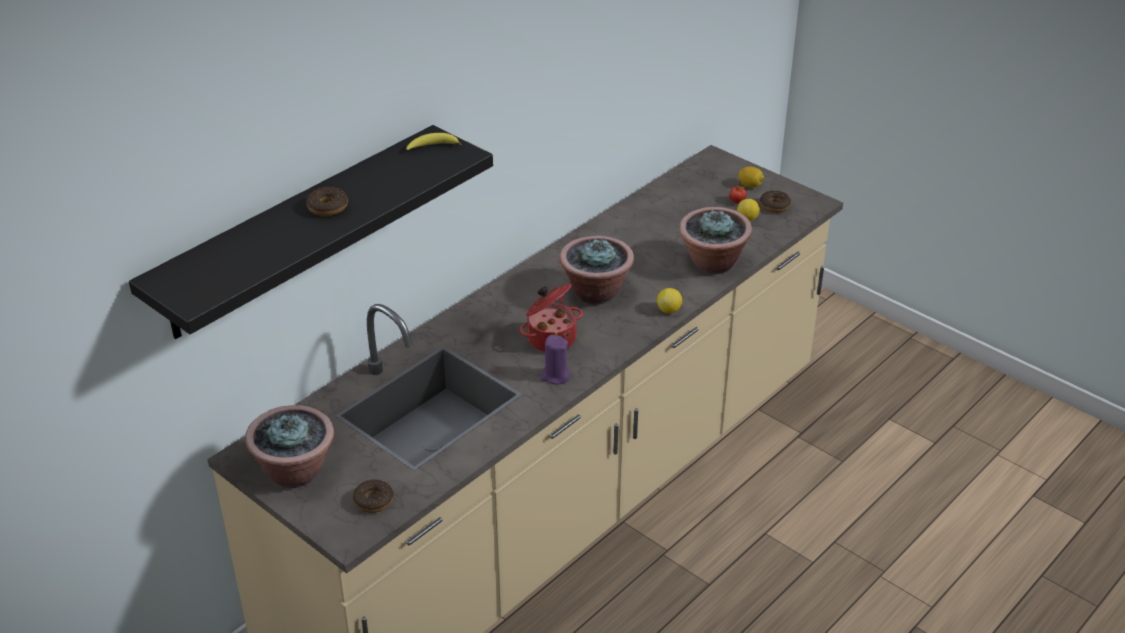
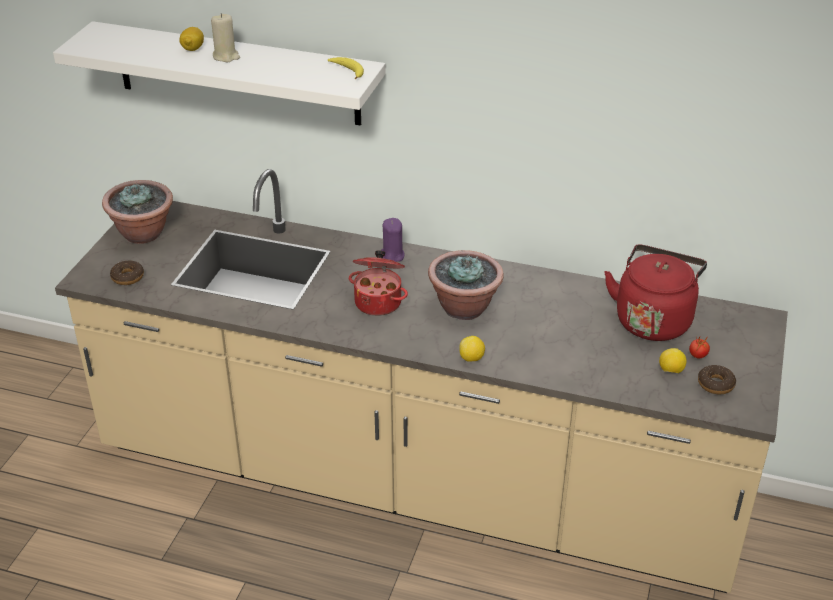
camera: 65 degrees right, 0 degrees up
(297, 232) = (237, 73): black shelf -> white shelf
(327, 207) = (226, 56): donut -> beige candle
(555, 376) = (328, 319): purple candle -> purple candle (392, 256)
(679, 205) = (653, 319): none -> red kettle
(712, 263) = (571, 367): potted plant -> none
(750, 185) = (737, 357): lemon -> lemon (193, 49)

